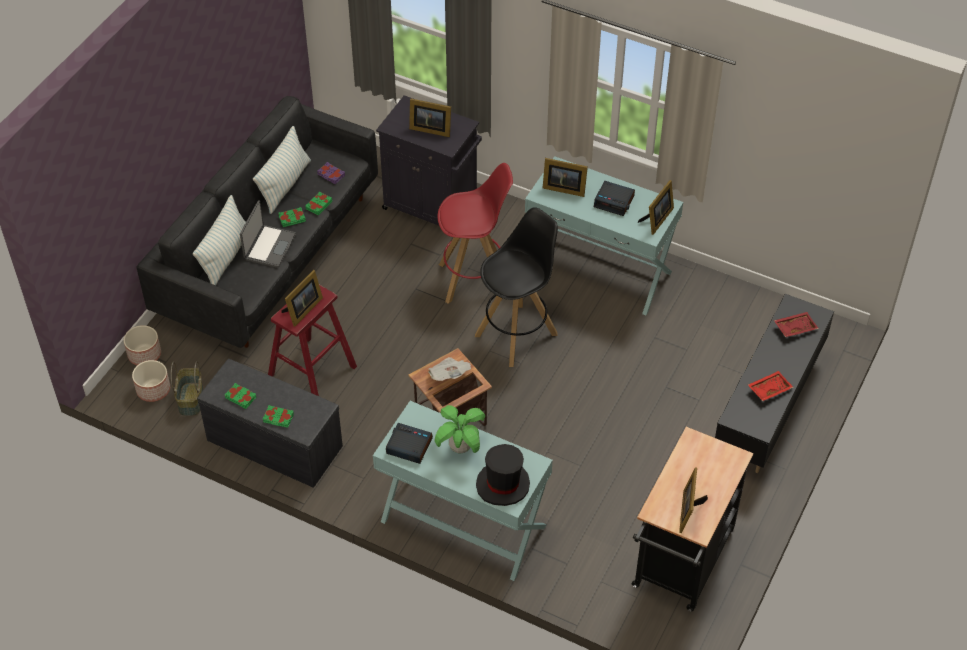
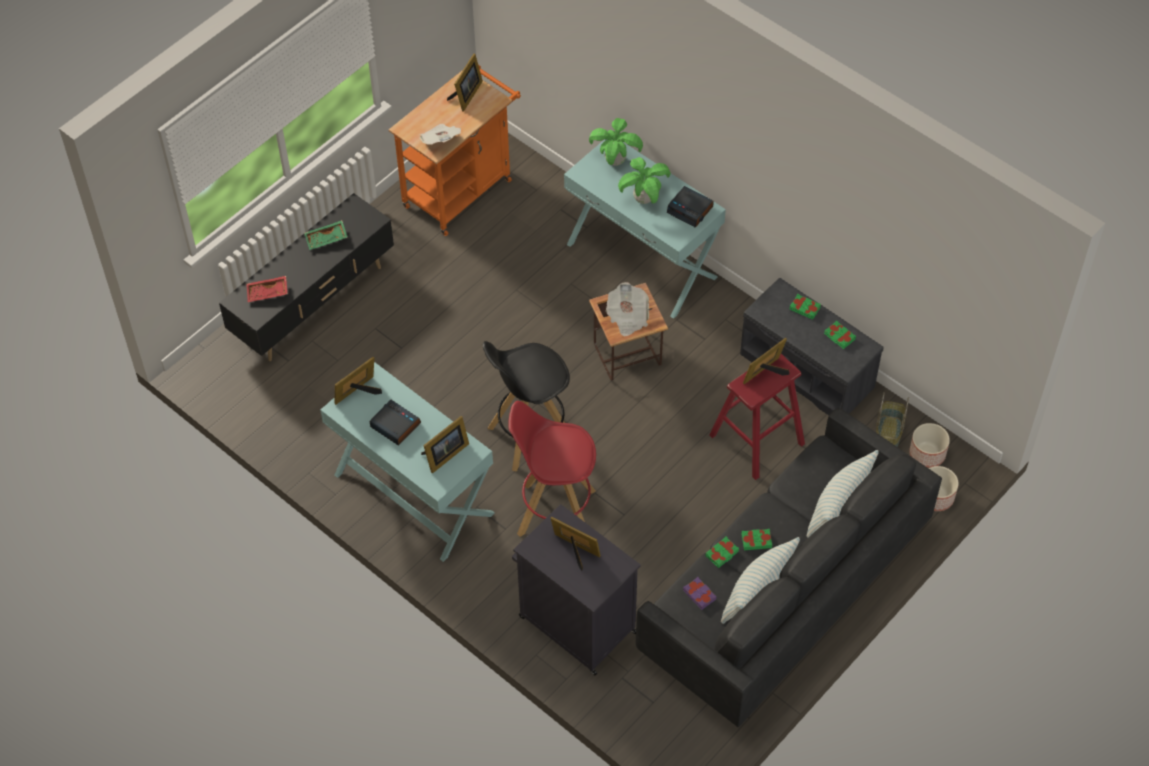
camera: 165 degrees left, 5 degrees up
(269, 247) = (788, 509): laptop -> none
(503, 485) = (615, 161): black hat -> potted plant
(563, 188) = (444, 455): picture frame -> picture frame turned 105 degrees clockwise
(680, 565) = (462, 189): black cart -> orange cart
(692, 450) = (440, 141): none -> newspaper
(769, 389) = (326, 239): red tray -> green tray

